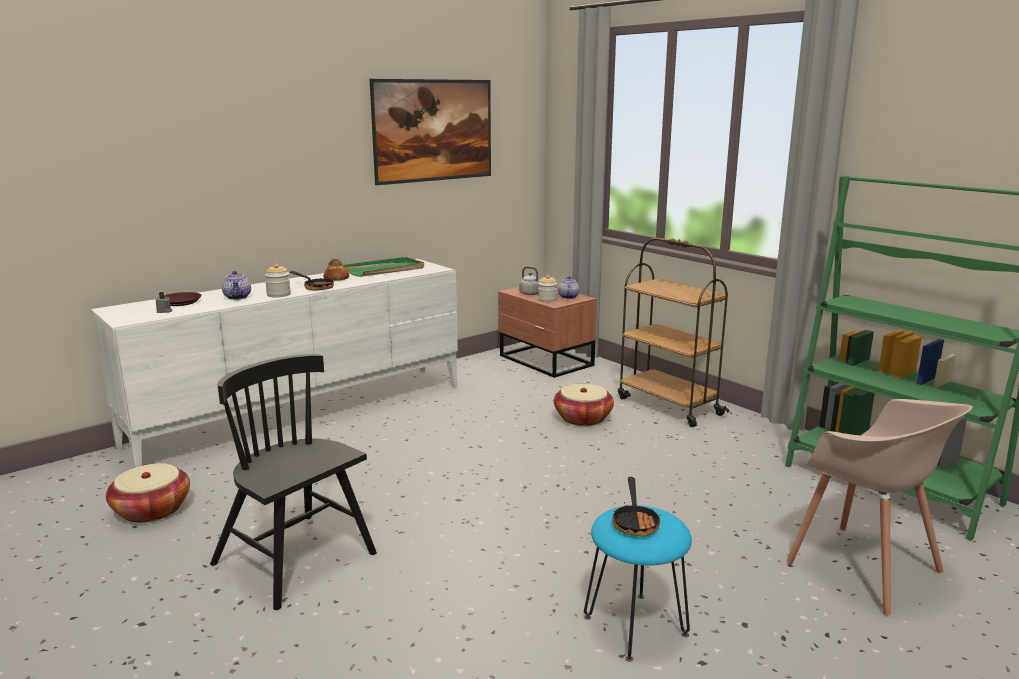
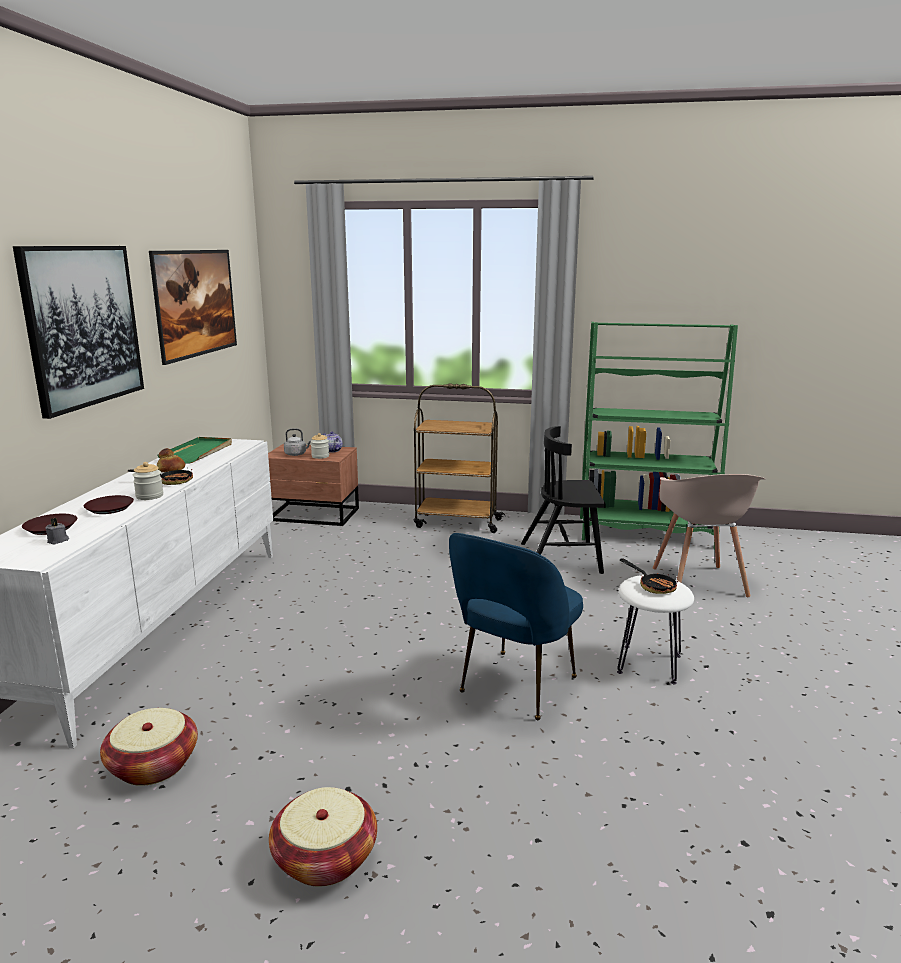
camera: 40 degrees left, 0 degrees up
(238, 297) = (109, 508): teapot -> brown plate
(273, 142) = (83, 326): none -> picture
(300, 561) = (378, 734): black chair -> black chair (566, 557)
(458, 580) = (513, 689): none -> blue chair
(583, 418) = (414, 550): basket -> basket (325, 858)
(635, 626) = (649, 664): turquoise stool -> white stool
(865, 569) = (698, 583): beige chair -> beige chair turned 75 degrees clockwise

